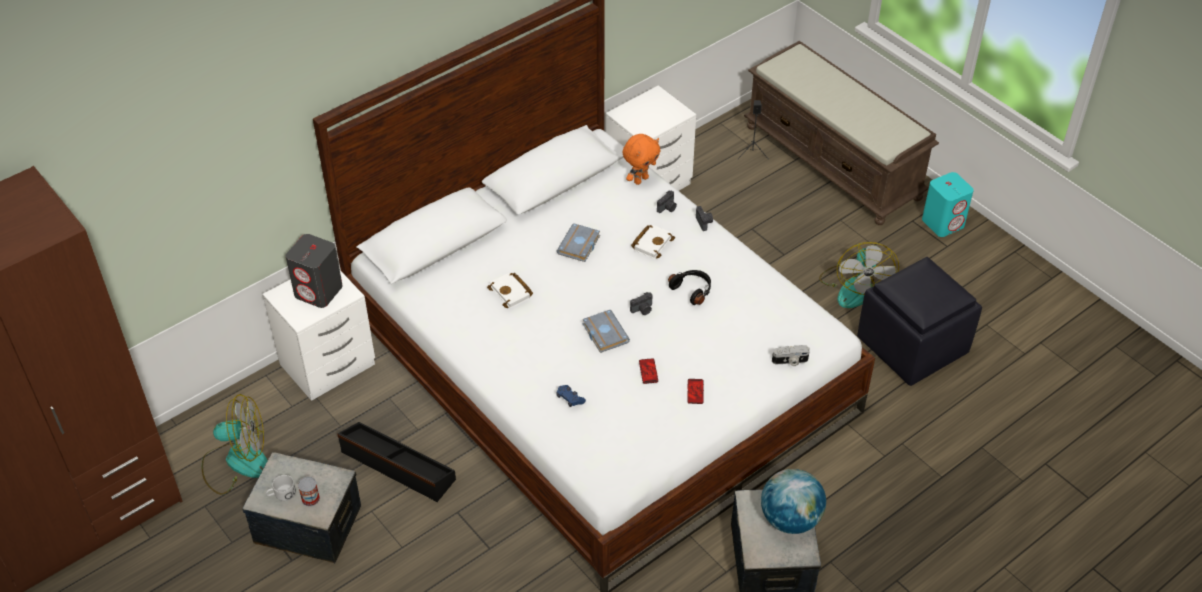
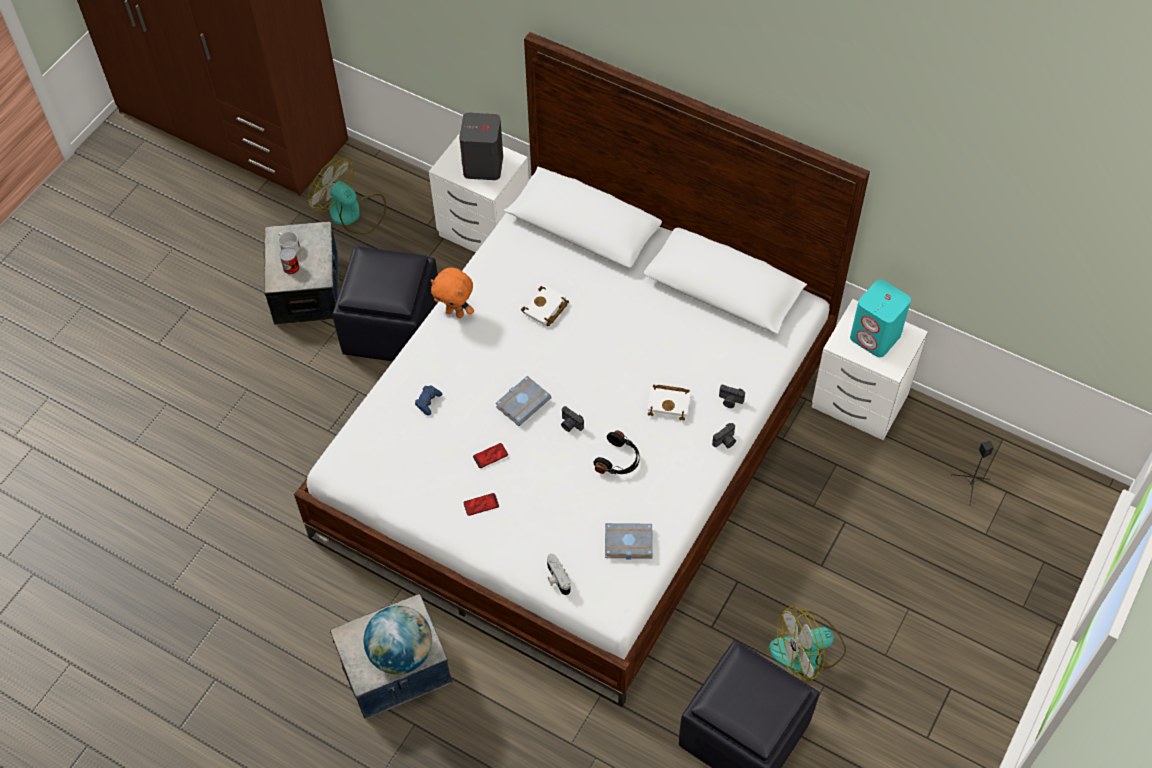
camera: 70 degrees right, 10 degrees up
(236, 462) = (352, 213): fan -> fan turned 150 degrees clockwise
(397, 467) = (391, 327): black storage box -> black ottoman
(579, 246) = (635, 343): grey book -> grey book (627, 544)
(640, 179) = (761, 363): orange plush toy -> orange plush toy (455, 313)
(834, 162) = (1005, 576): brown bench -> none
(943, 223) = (966, 724): turquoise speaker -> turquoise speaker (875, 337)

